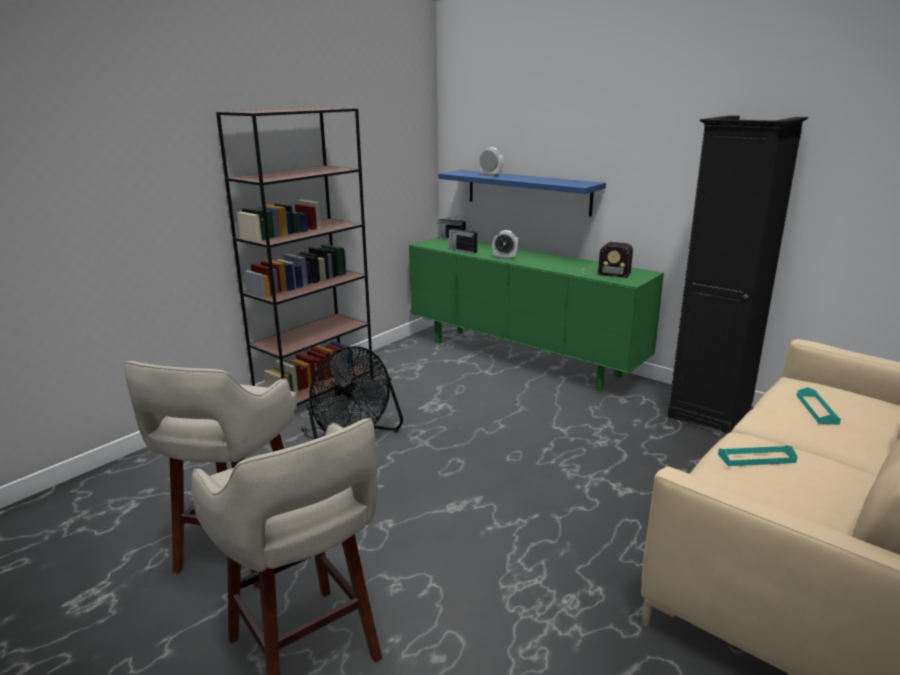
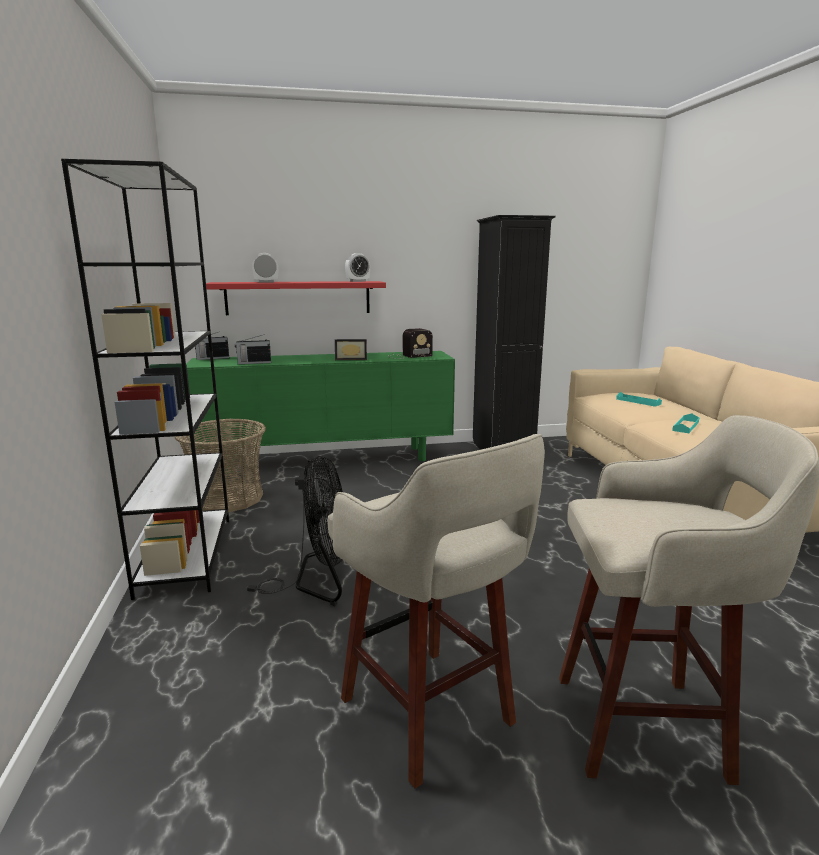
camera: 50 degrees left, 5 degrees down
(316, 391) = (185, 555): brown bookcase -> white bookcase
(402, 362) = (227, 498): none -> basket
(505, 258) = (308, 361): alarm clock -> alarm clock (358, 281)
(527, 192) = (298, 298): blue shelf -> red shelf
(542, 264) = (351, 359): none -> picture frame

